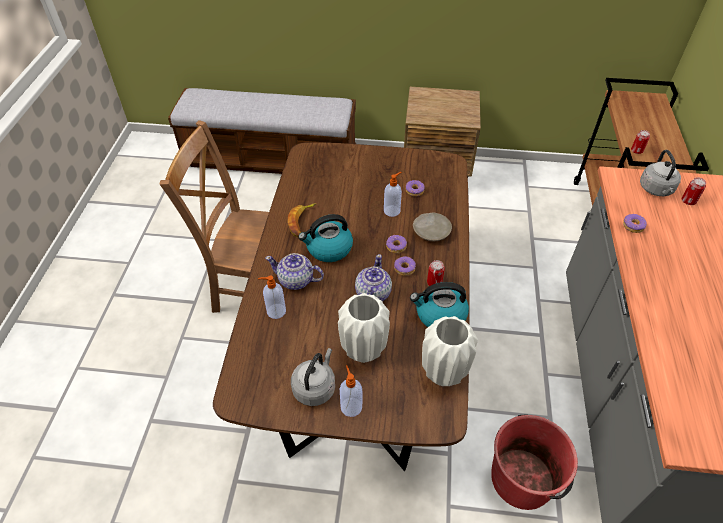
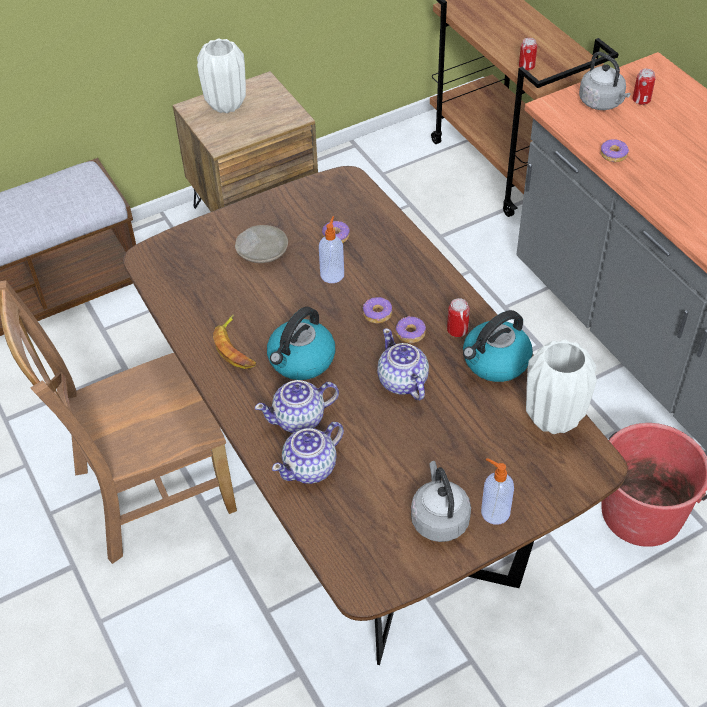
camera: 35 degrees left, 0 degrees up
(275, 311) = (311, 467): soap dispenser -> teapot
(364, 350) = (451, 447): white vase -> white vase (227, 105)
(431, 231) = (400, 274): beige plate -> beige plate (262, 250)

